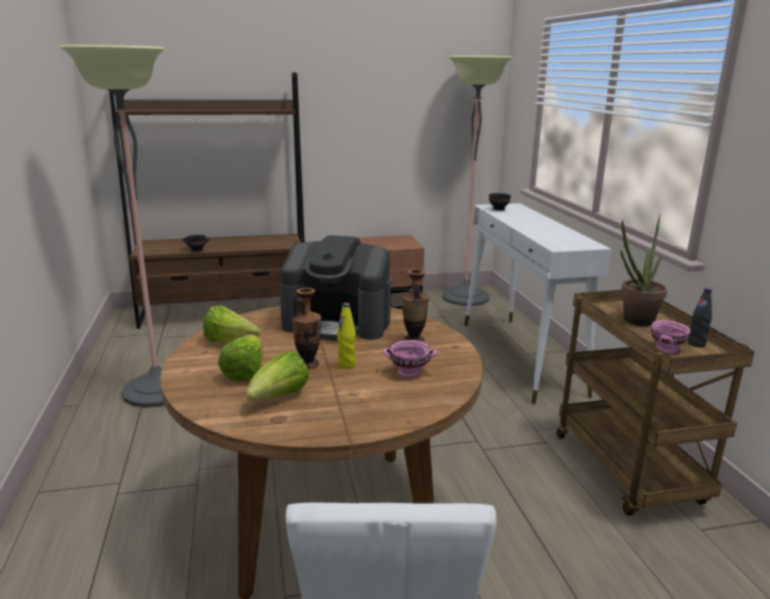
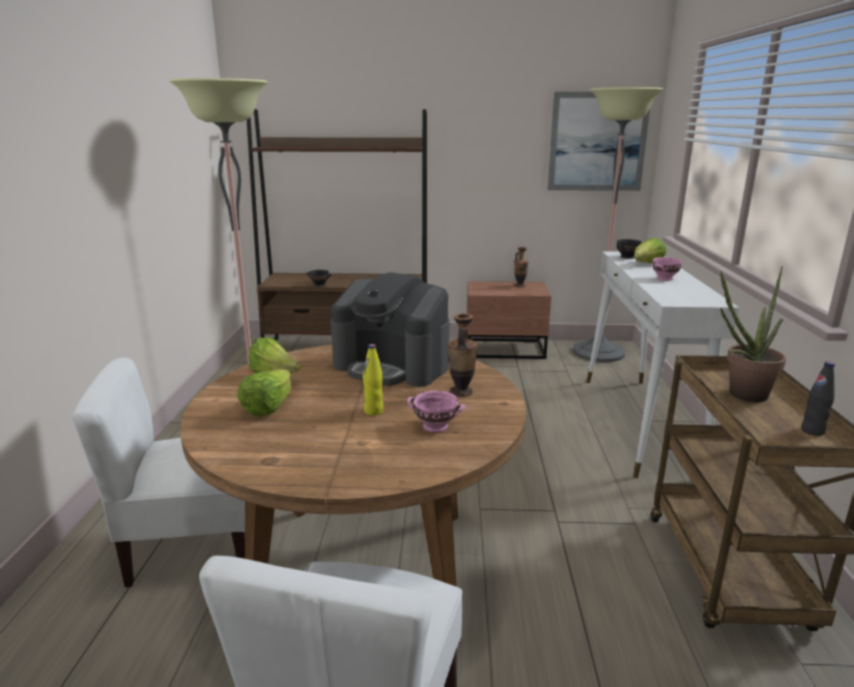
camera: 15 degrees right, 0 degrees up
(148, 524) = (194, 547): none -> white chair
(279, 397) = (285, 438): lettuce -> lettuce (647, 264)
(308, 364) = (335, 406): vase -> vase (519, 286)
(453, 104) = (597, 142): none -> picture
(666, 349) = (767, 433): pink bowl -> pink bowl (664, 278)

